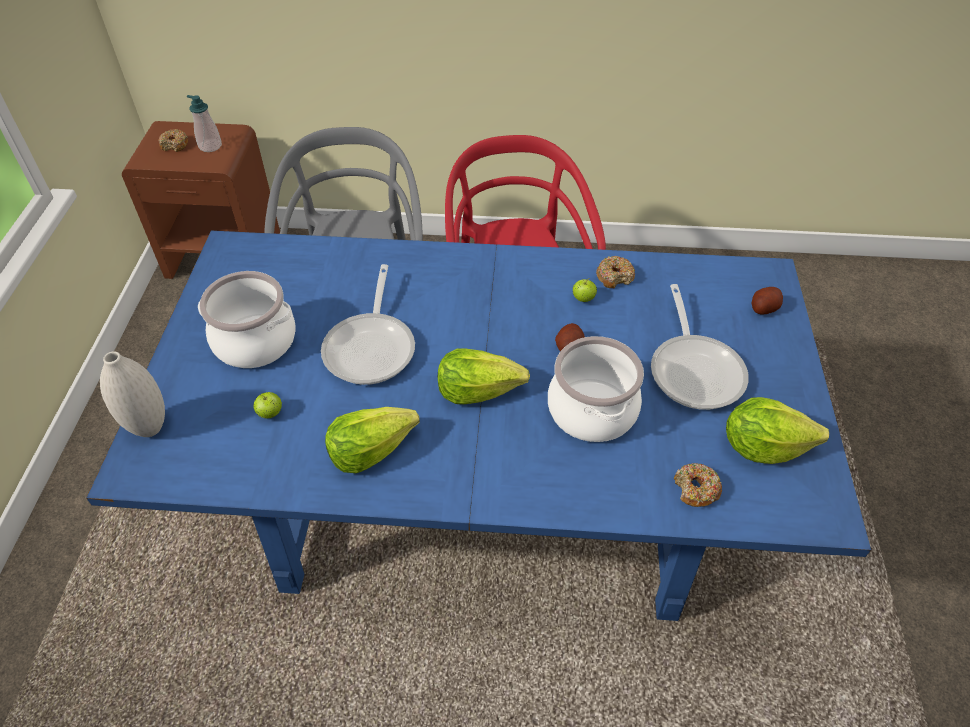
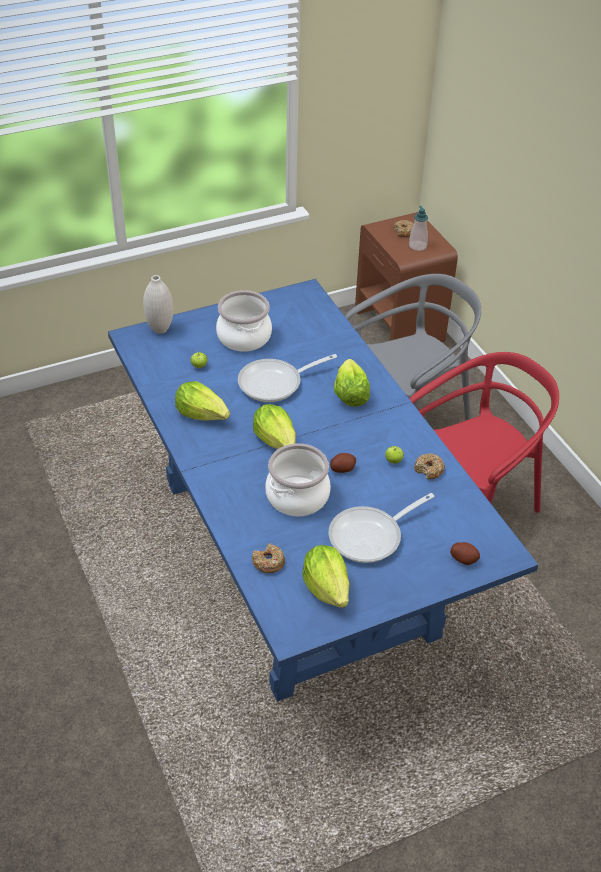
camera: 60 degrees right, 5 degrees down
(446, 287) = (350, 394): none -> lettuce

